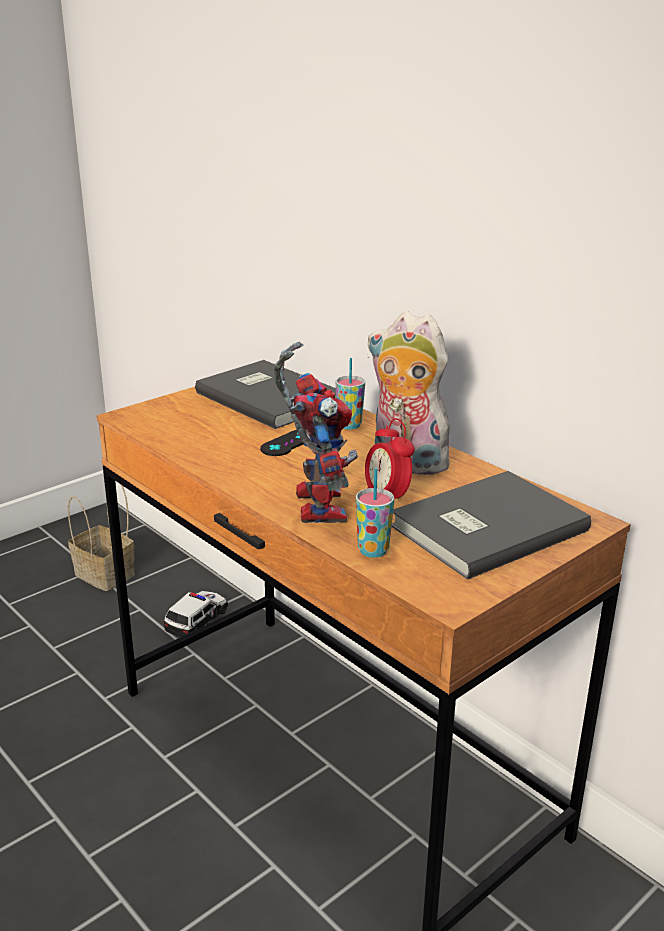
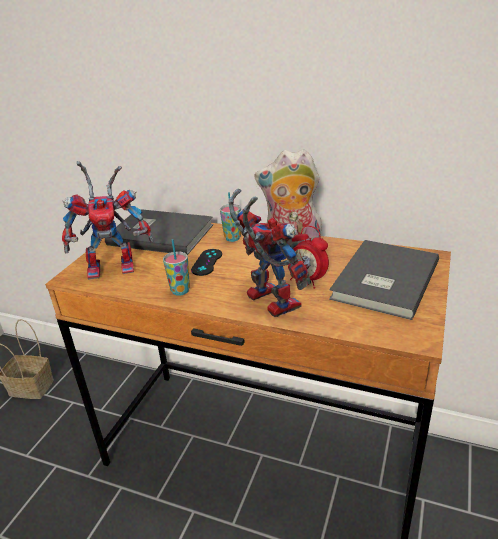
camera: 25 degrees left, 5 degrees up
(184, 418) = (116, 266): none -> toy robot
(197, 619) = (117, 394): toy car -> none
(373, 551) = (338, 321): cup -> cup (180, 291)

